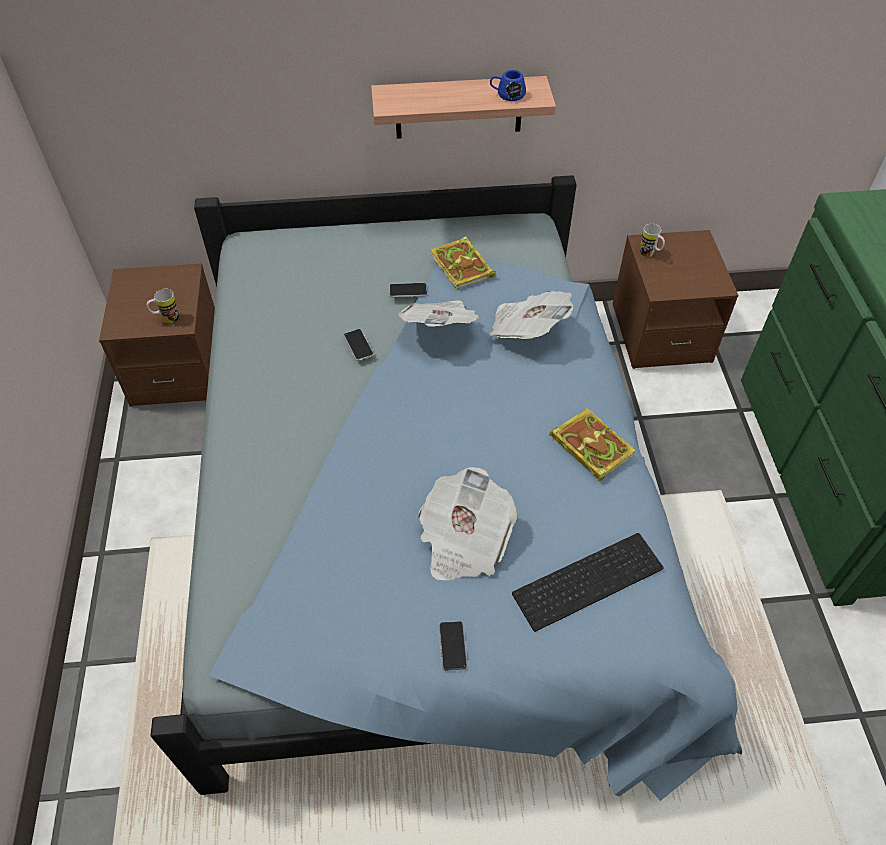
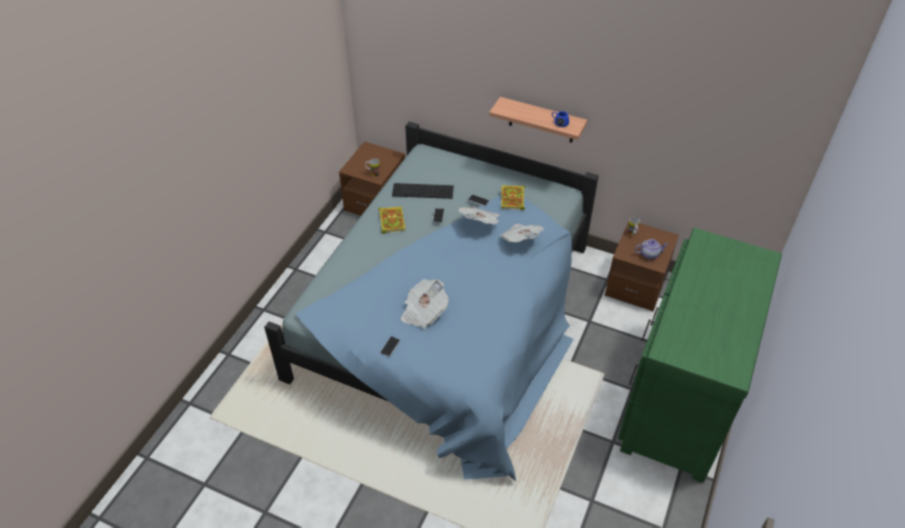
camera: 30 degrees right, 5 degrees down
(587, 578) = (463, 349): keyboard -> keyboard (423, 190)
(589, 445) = (507, 300): book -> book (391, 220)
(696, 275) = (649, 254): none -> teapot

